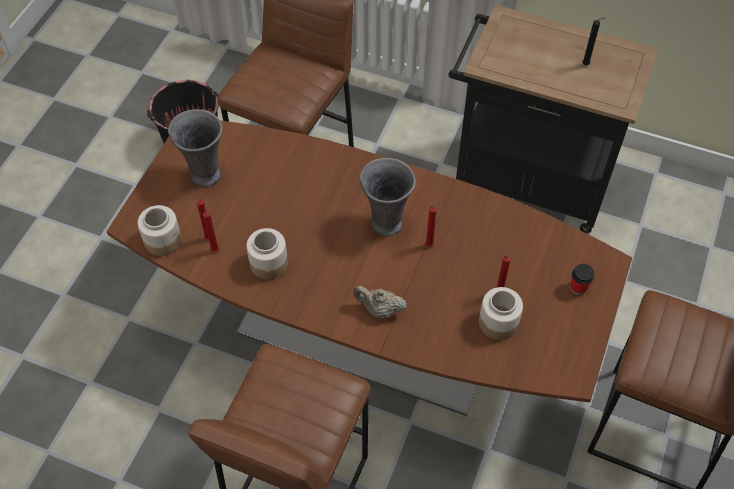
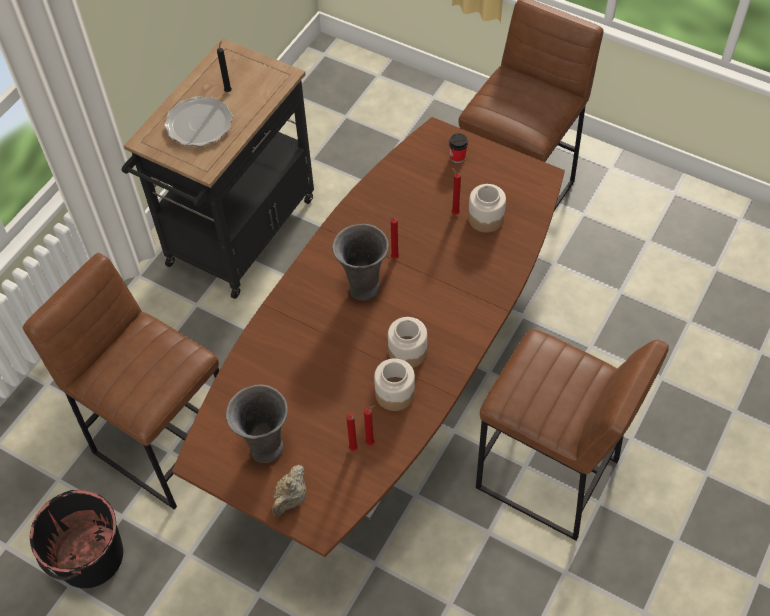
camera: 80 degrees left, 0 degrees up
(163, 240) = (348, 493): jar -> jar (407, 351)
(379, 310) = (461, 305): beige teapot -> beige teapot (290, 499)
(535, 51) = (199, 124): none -> plate

